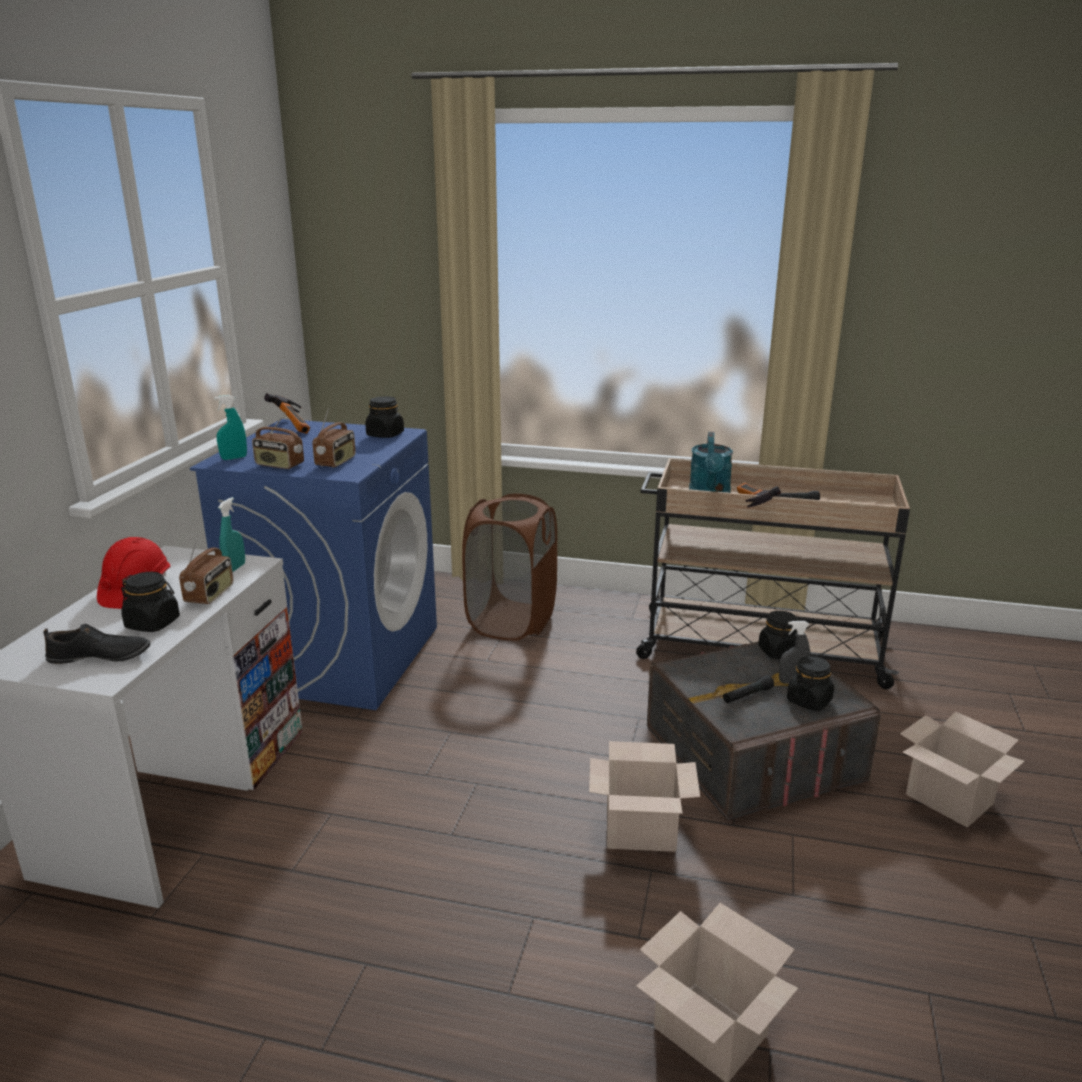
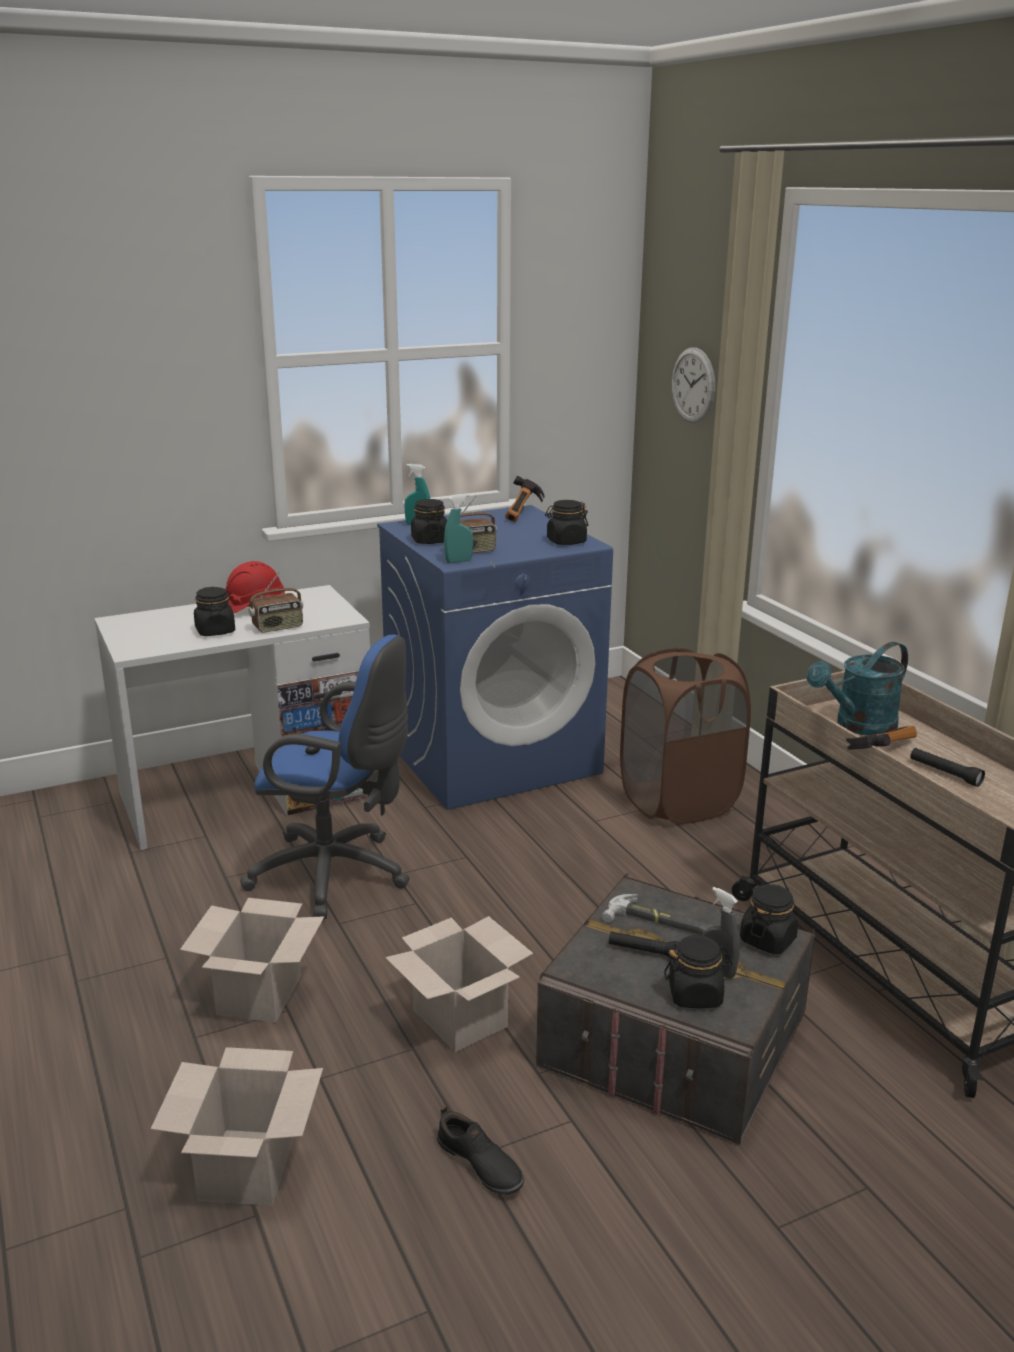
camera: 50 degrees right, 0 degrees up
(100, 657) = (154, 638): black shoe -> black shoe (479, 1164)
(235, 568) = (329, 616): turquoise spray bottle -> turquoise spray bottle (458, 561)
(279, 465) = (429, 540): radio -> black jar
(383, 804) = (337, 875): none -> blue office chair
(385, 286) = (693, 385): none -> wall clock
(721, 676) = (659, 923): none -> hammer
(946, 799) = (795, 1227): cardboard box -> cardboard box (259, 993)

